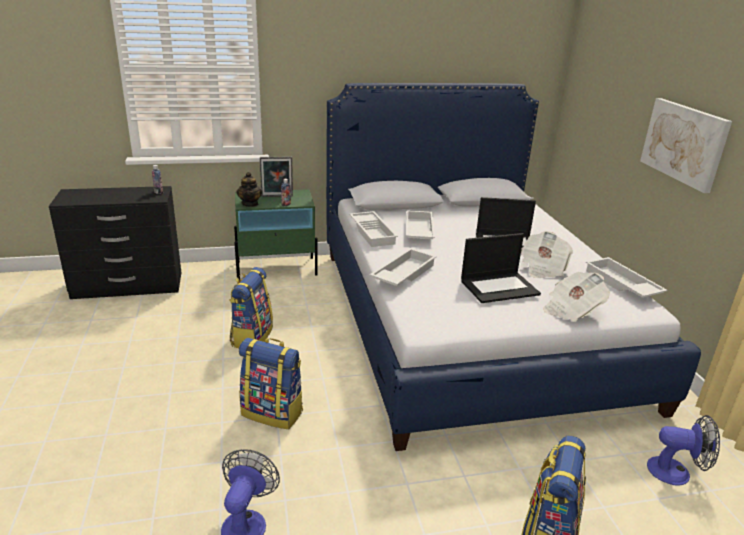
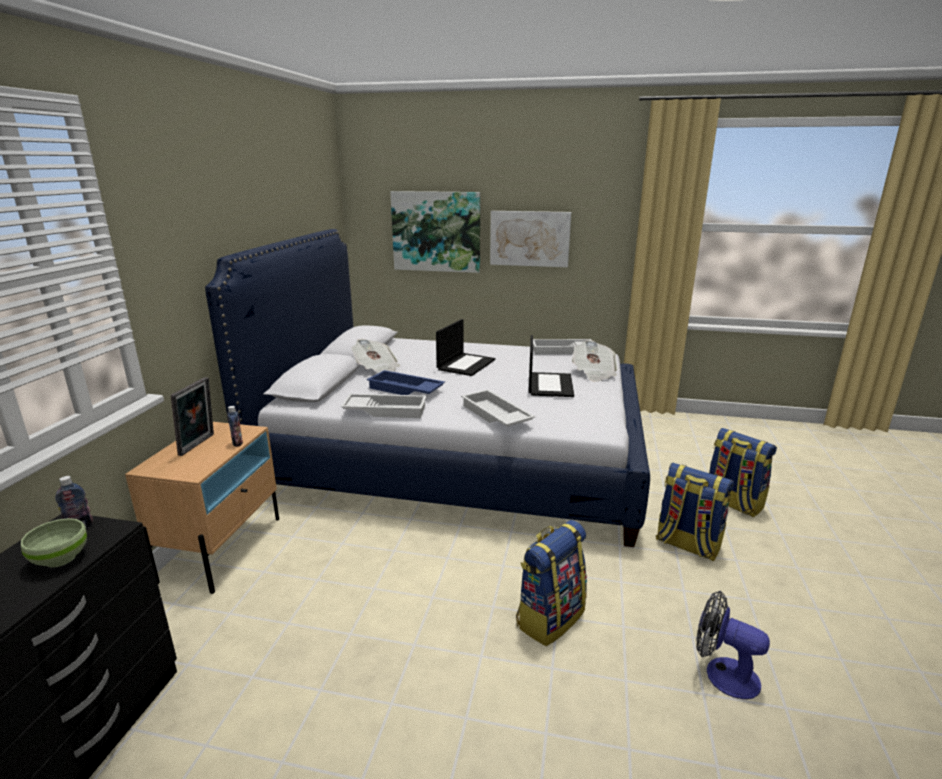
camera: 65 degrees left, 5 degrees down
(133, 197) = (61, 559): none -> green bowl
(250, 204) = (196, 468): teapot -> none
(251, 336) = (379, 606): backpack -> backpack (687, 545)
(277, 268) = (222, 548): green nightstand -> beige nightstand
(418, 231) = (404, 390): white tray -> blue tray
(543, 268) = (521, 365): newspaper -> newspaper (376, 369)
(615, 109) = (436, 231): none -> picture
(676, 472) = (677, 439): fan -> none

